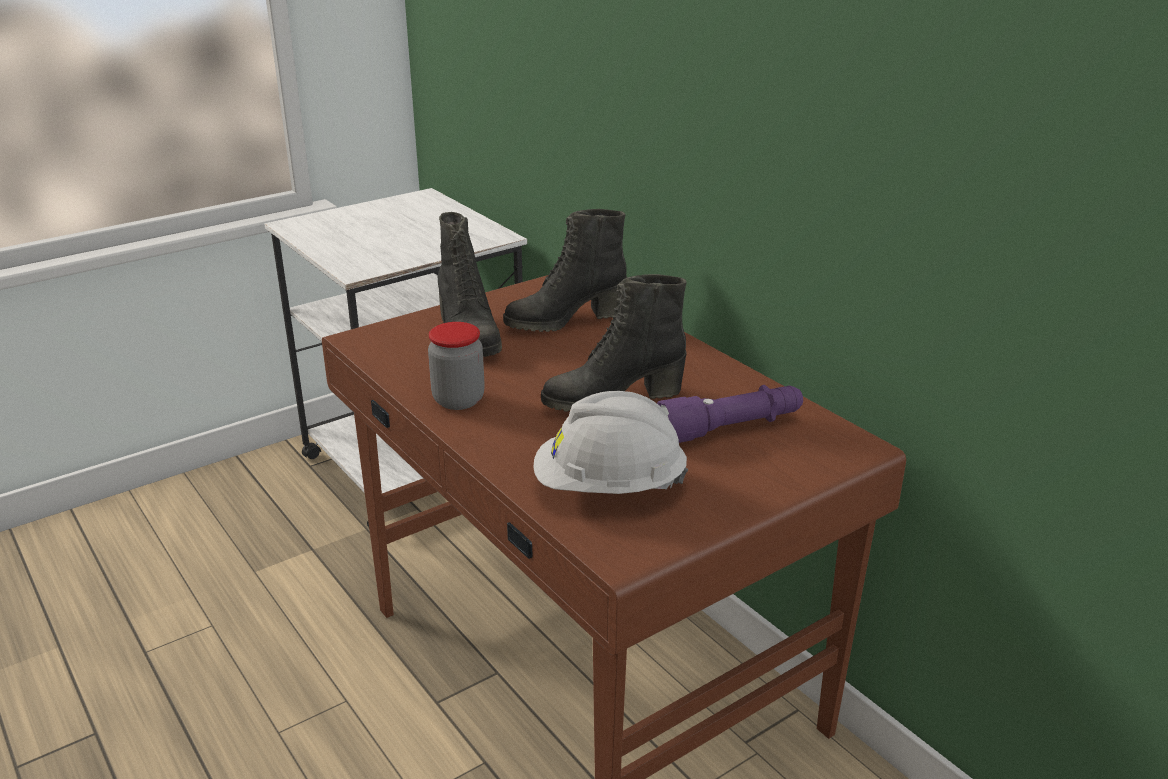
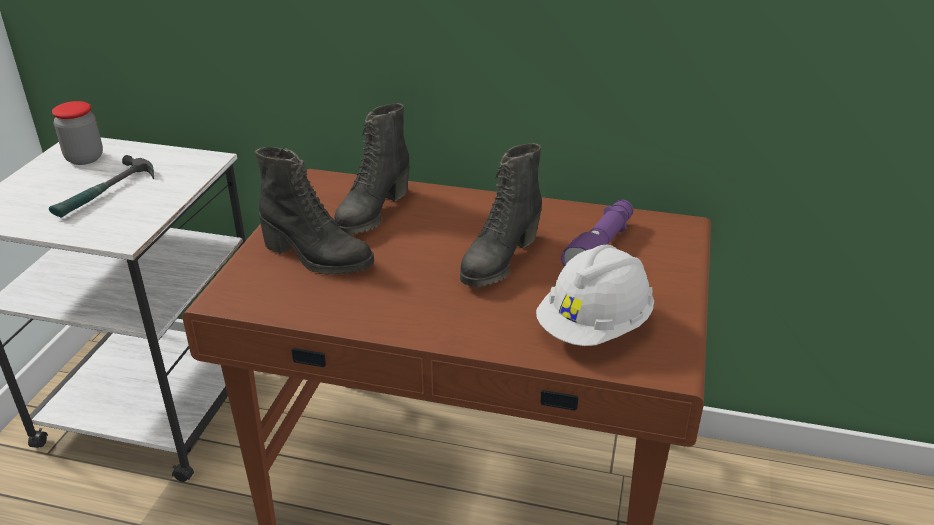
camera: 40 degrees left, 5 degrees up
(391, 236) = (106, 193): none -> hammer
(458, 400) = (392, 313): jar -> jar (84, 158)

